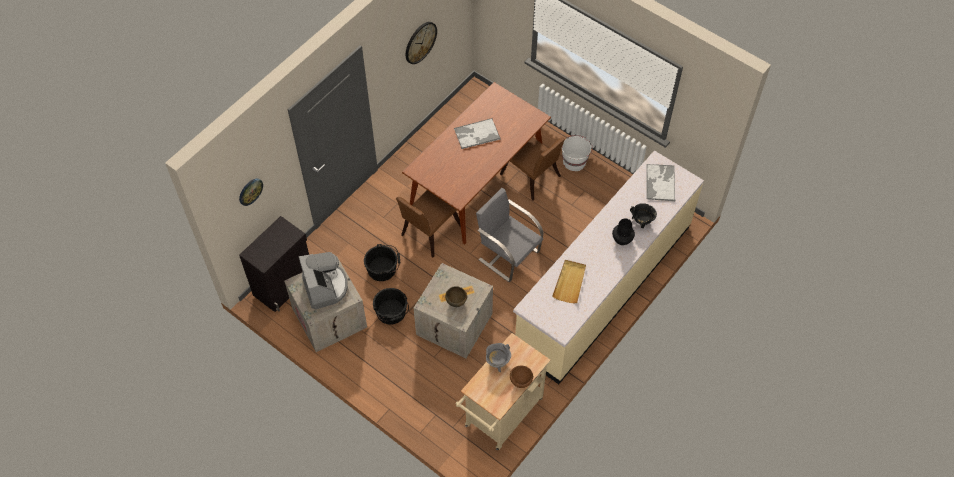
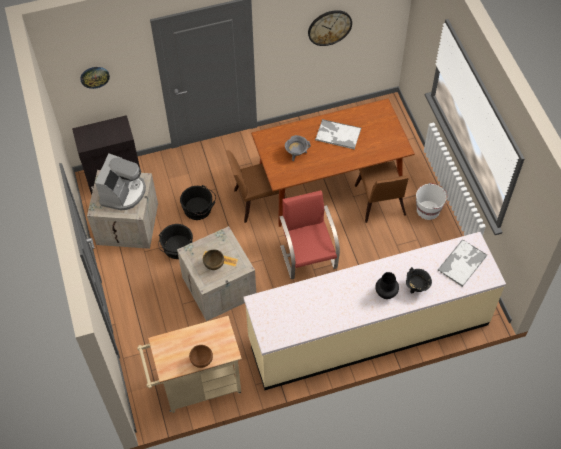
camera: 35 degrees right, 0 degrees up
(497, 362) = (196, 333): grey cooking pot -> grey cooking pot (296, 154)
(508, 254) = (308, 256): grey chair -> red chair
(570, 282) = (309, 302): beige tray -> none

